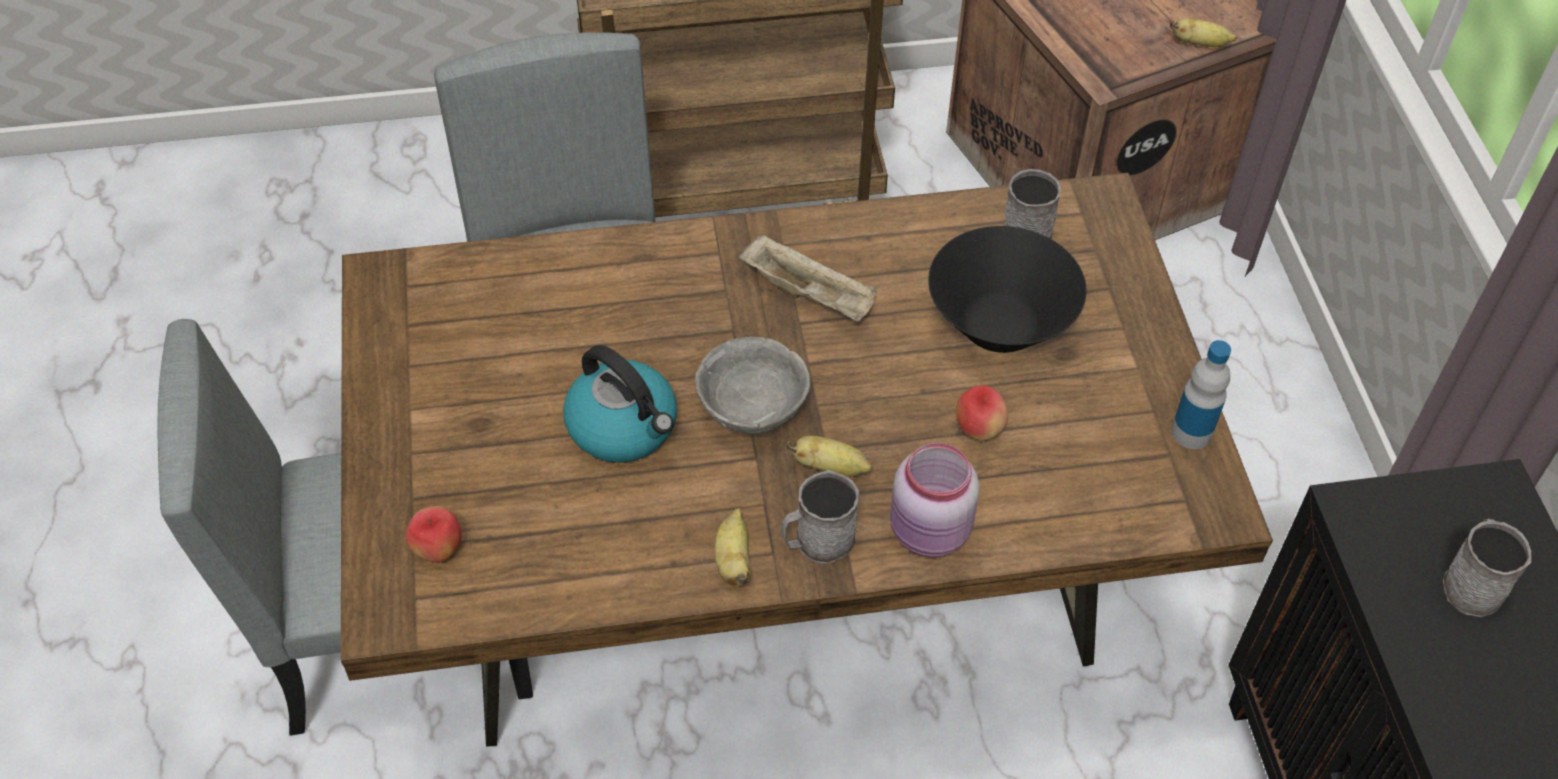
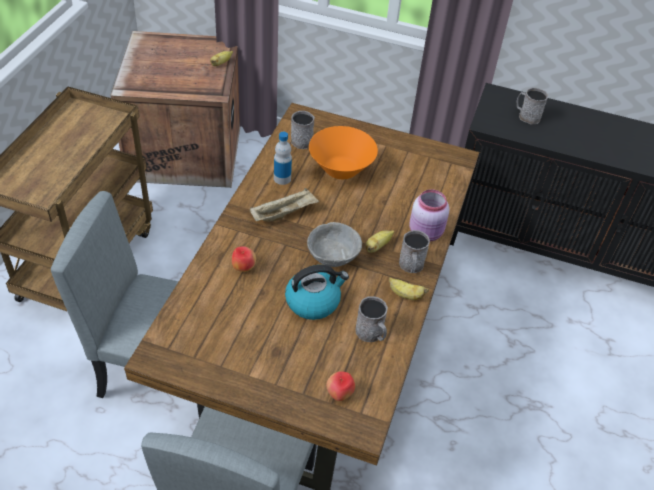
camera: 65 degrees left, 5 degrees down
(602, 544) = (371, 334): none -> grey mug
(979, 430) = (387, 198): apple -> apple (243, 268)
(1000, 326) = (341, 169): black bowl -> orange bowl
(1191, 432) = (423, 147): bottle -> bottle (282, 178)

